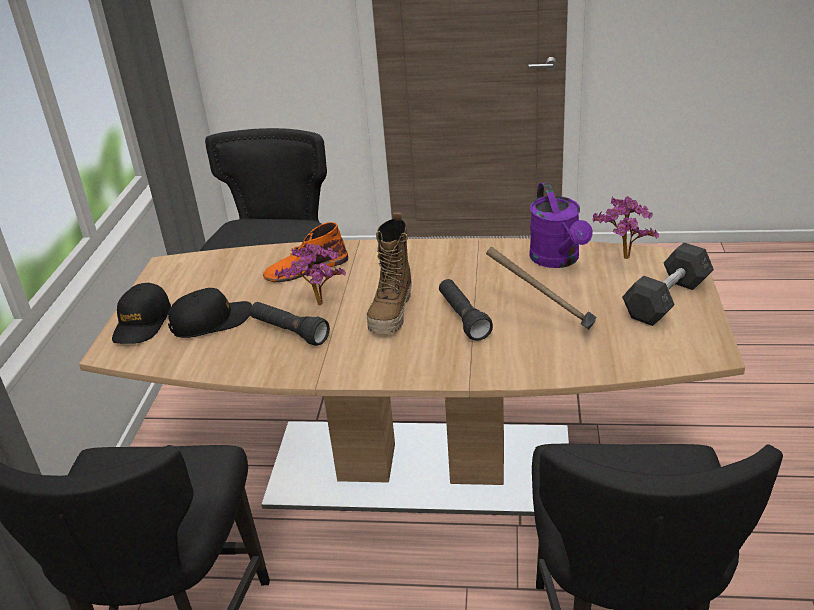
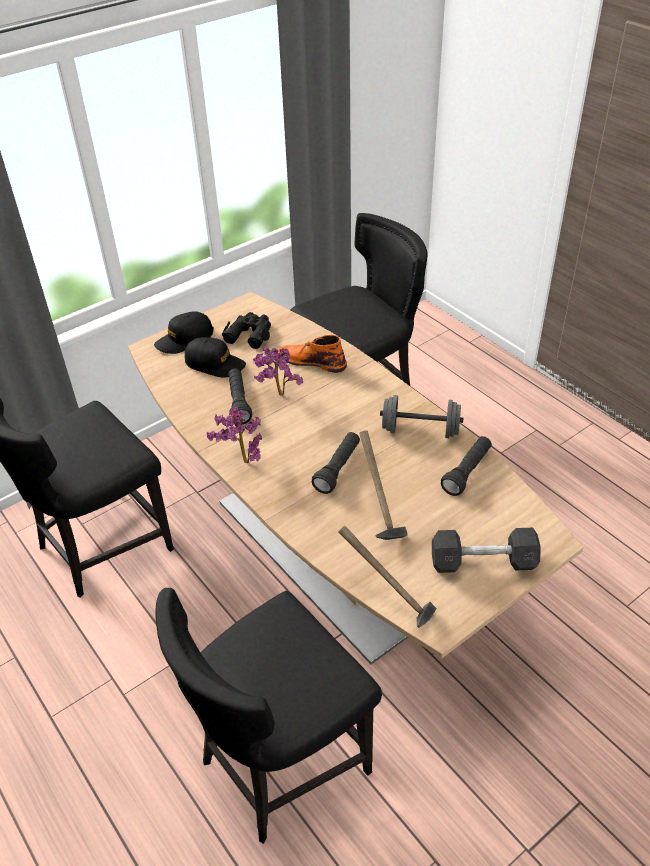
camera: 45 degrees right, 10 degrees up
(209, 283) = (250, 334): none -> black binoculars
(392, 313) = (307, 432): boot -> none
(479, 258) = (420, 430): none -> grey dumbbell
(558, 260) = (467, 472): purple watering can -> black flashlight
(623, 260) = (510, 507): potted plant -> potted plant (241, 461)
(656, 366) = (388, 601): none -> hammer

